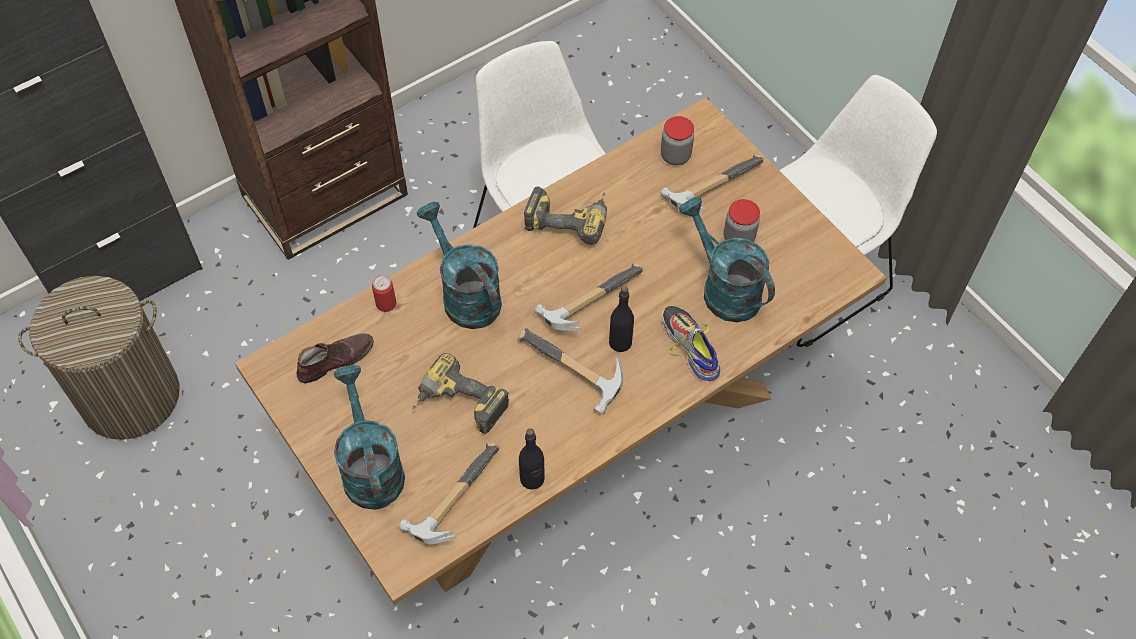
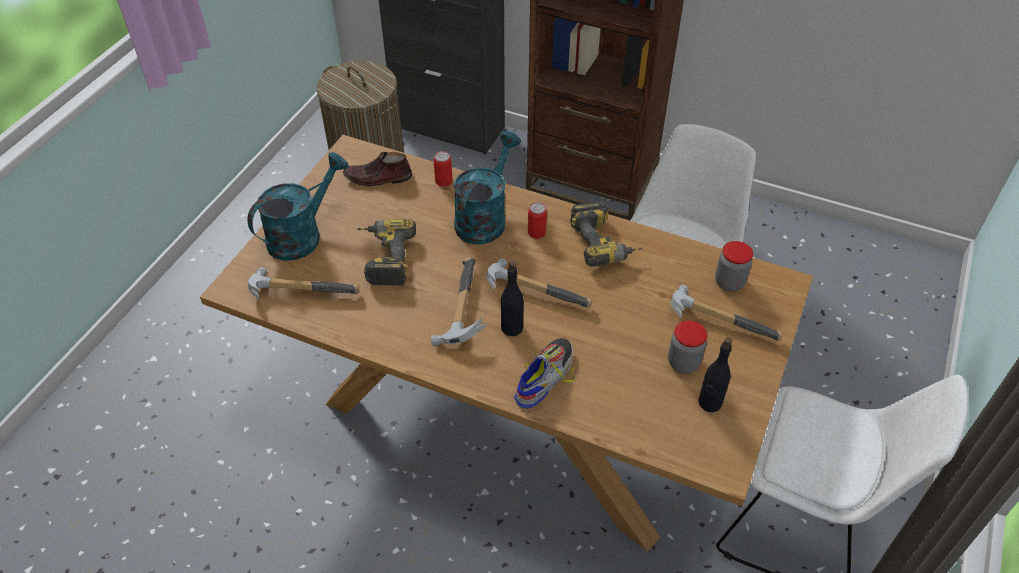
camera: 60 degrees right, 10 degrees down
(335, 360) = (378, 178): brown shoe -> brown shoe turned 150 degrees clockwise
(516, 262) = (536, 232): none -> can
(532, 479) = (347, 329): black bottle -> black bottle (709, 403)
(723, 288) = (622, 374): turquoise watering can -> none

